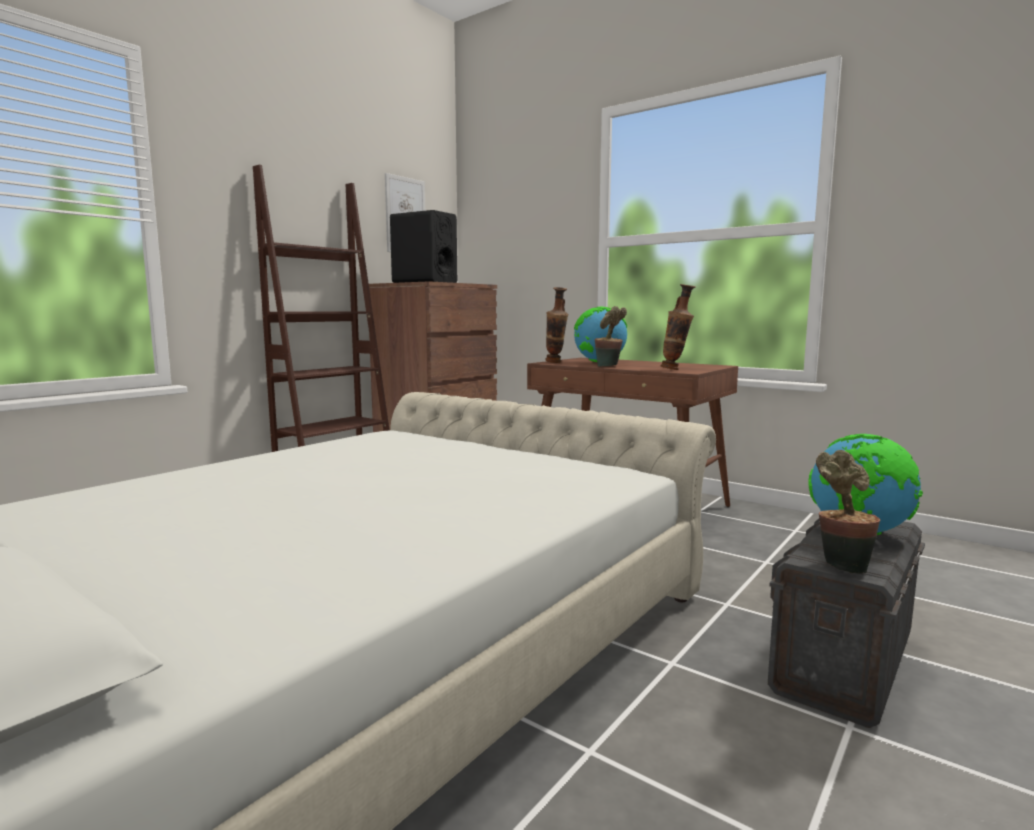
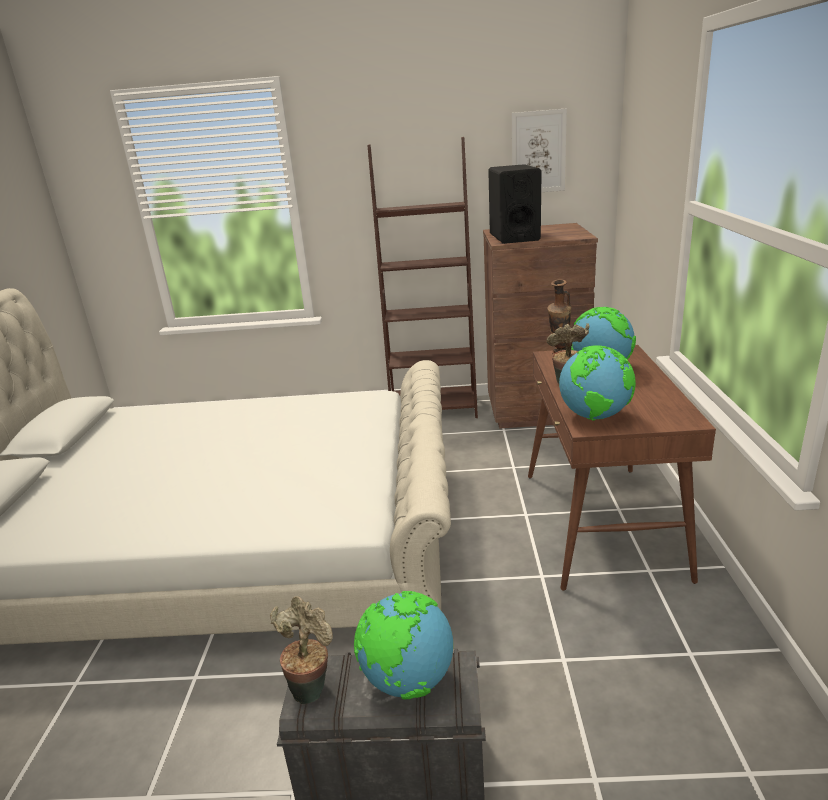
camera: 55 degrees right, 15 degrees up
(676, 369) = (595, 417): vase -> globe

